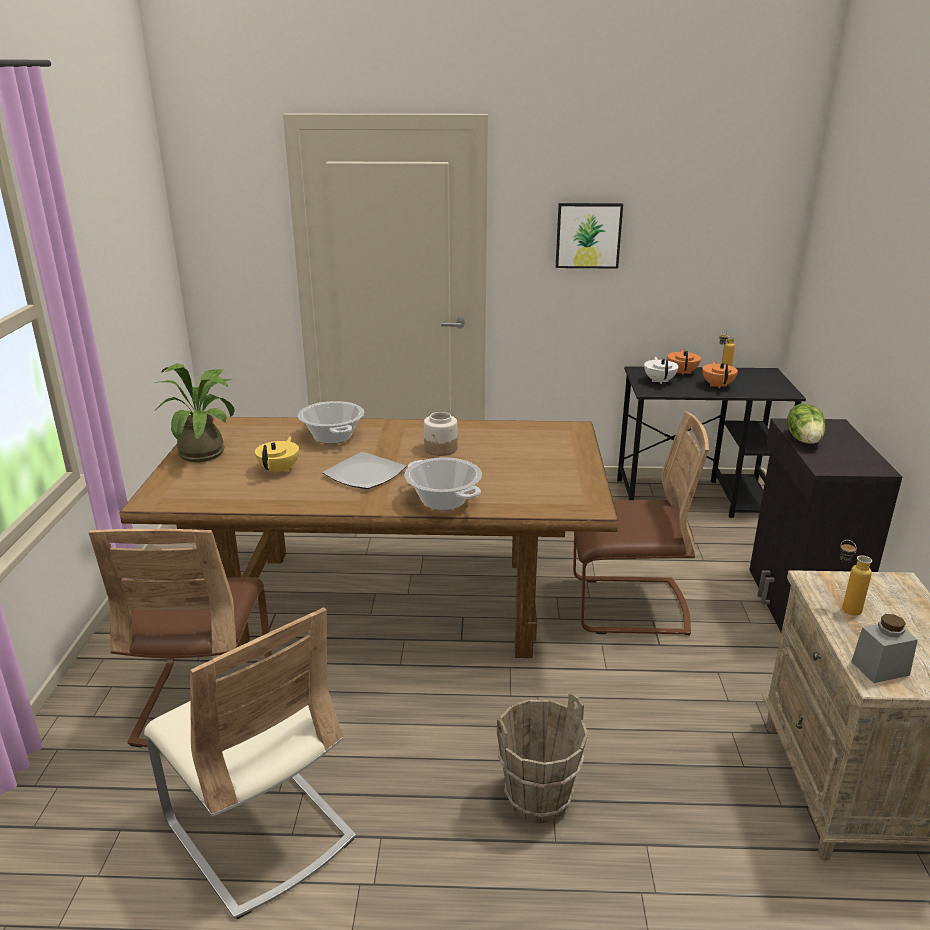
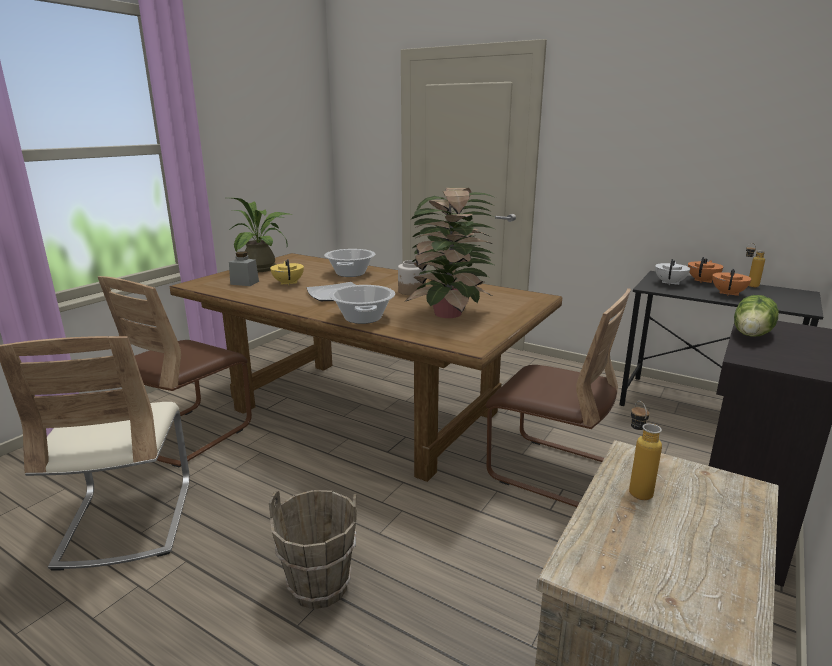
camera: 30 degrees right, 5 degrees down
(280, 470) = (288, 283): yellow teapot -> yellow teapot turned 60 degrees counterclockwise
(521, 473) = (449, 315): none -> potted plant
(588, 235) = (625, 145): picture -> none
(880, 668) = (600, 558): grey jar -> grey jar (244, 283)

